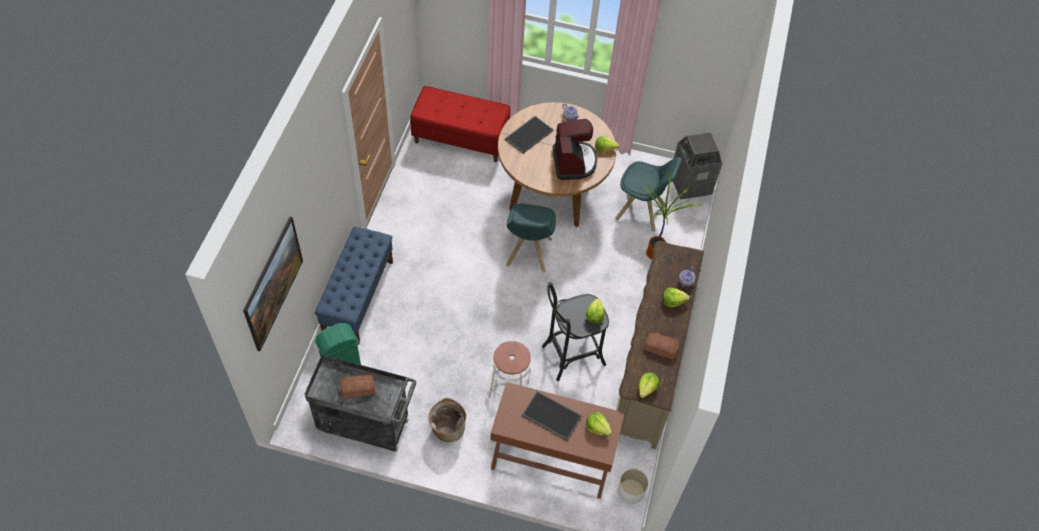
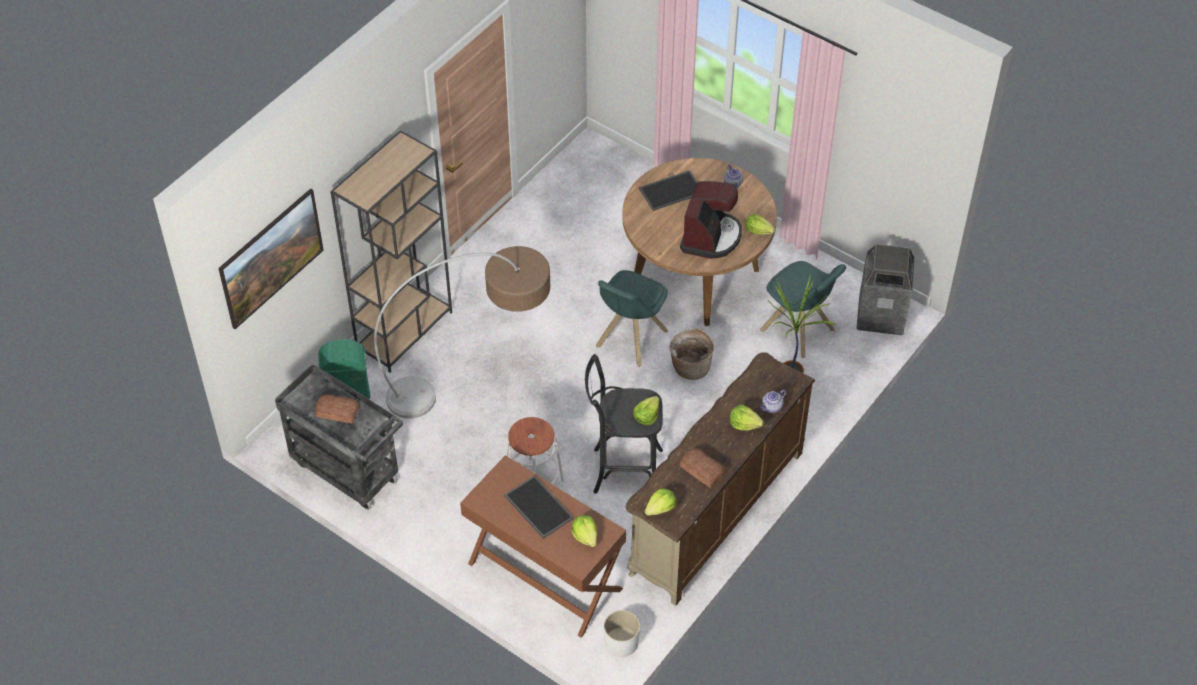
camera: 25 degrees right, 5 degrees down
(358, 297) = (404, 331): blue bench -> bookcase
(431, 320) = (476, 381): none -> floor lamp
(447, 428) = (439, 504): basket -> basket (690, 366)
(461, 138) = (612, 184): red bench -> none

